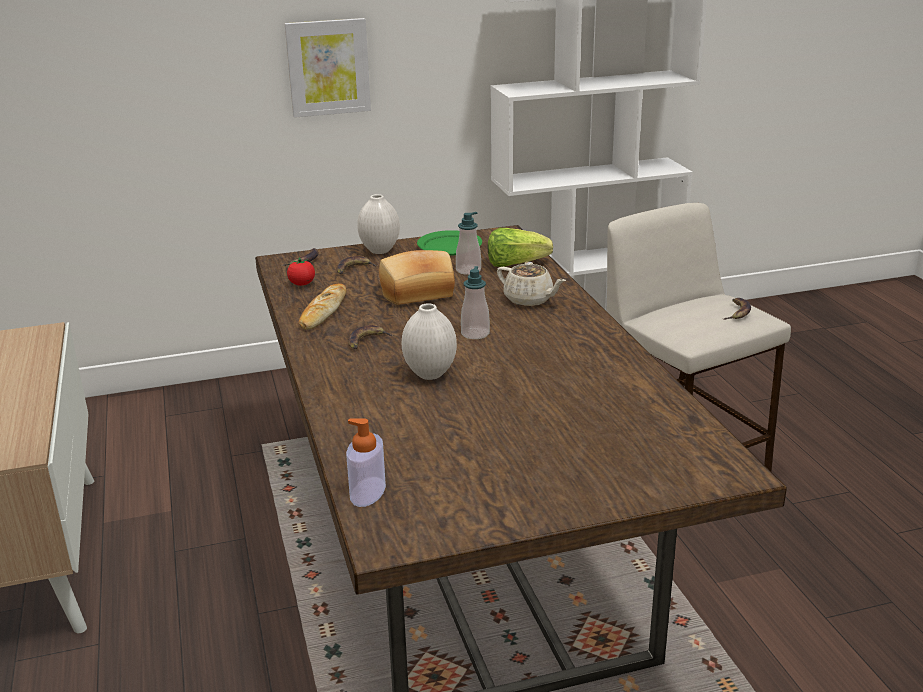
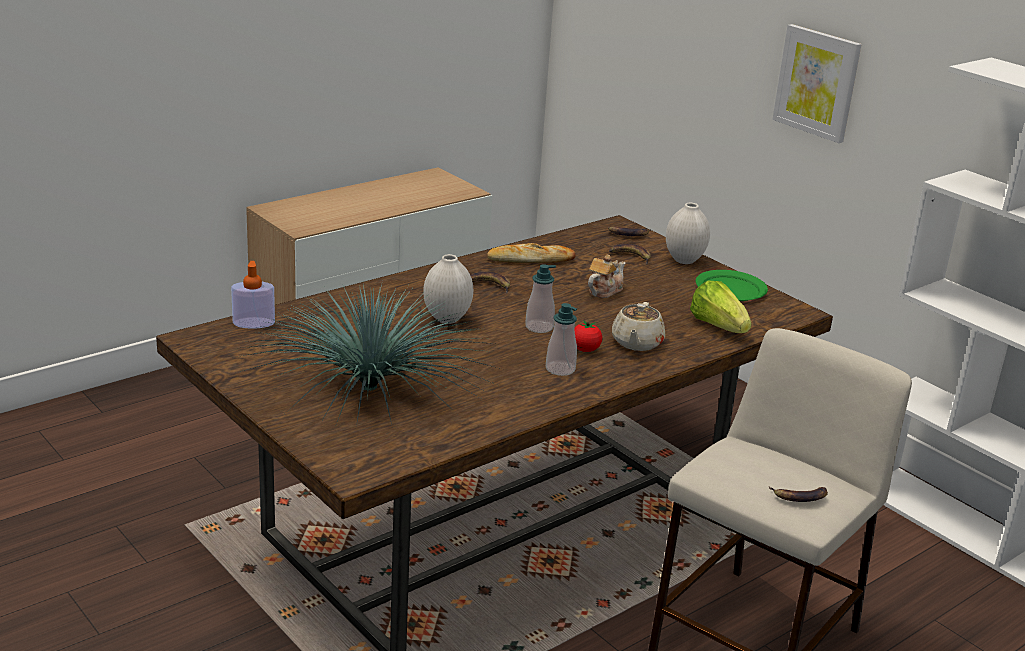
camera: 65 degrees right, 0 degrees up
(302, 284) = (577, 242): tomato -> tomato (585, 350)
(417, 293) = (604, 290): bread -> teapot
(468, 270) = (679, 306): soap dispenser -> soap dispenser (560, 369)
(565, 438) = (370, 388): none -> potted plant

